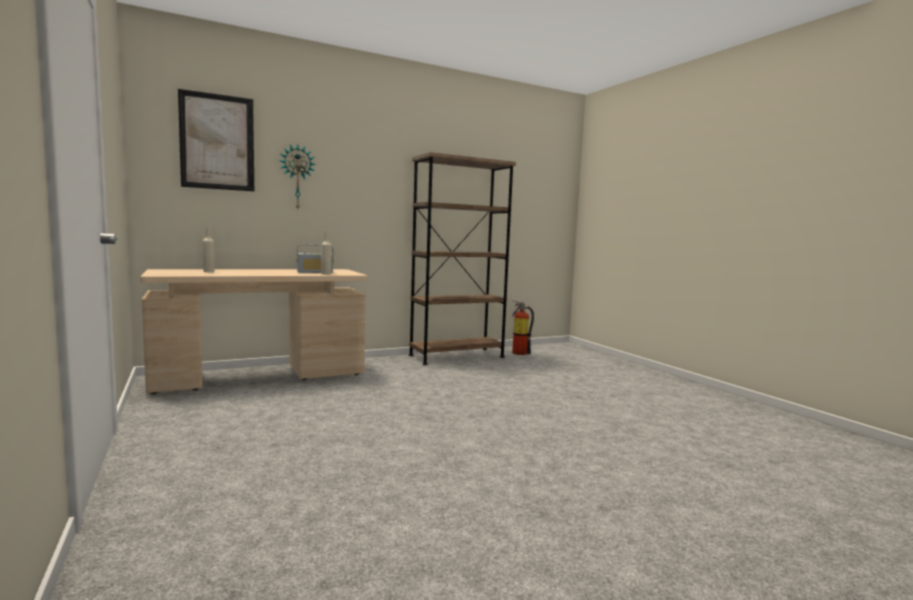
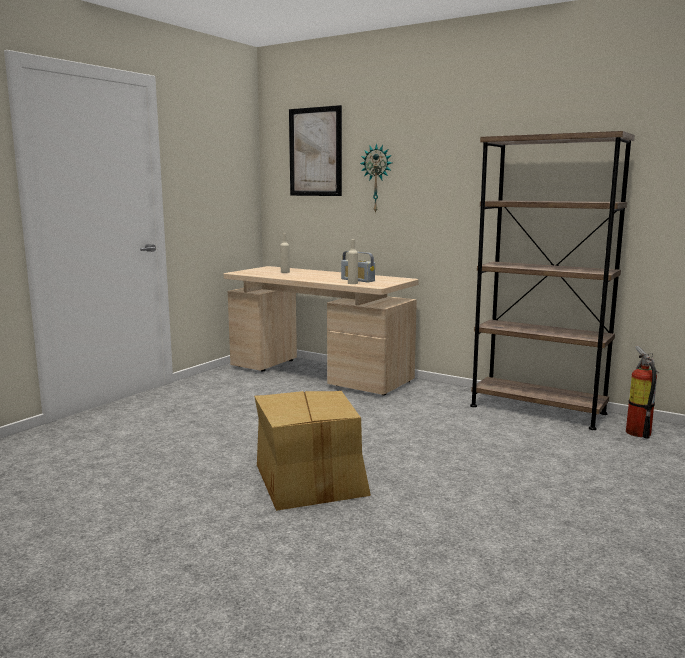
camera: 60 degrees right, 5 degrees up
(489, 433) = (310, 481): none -> cardboard box

